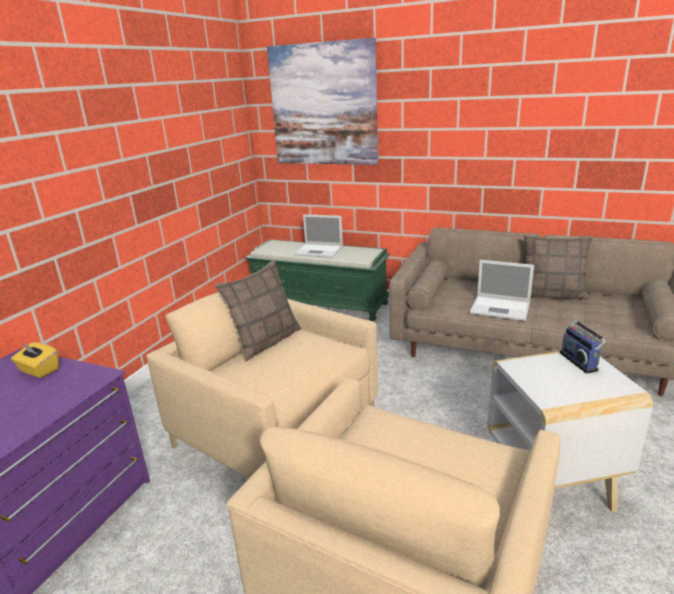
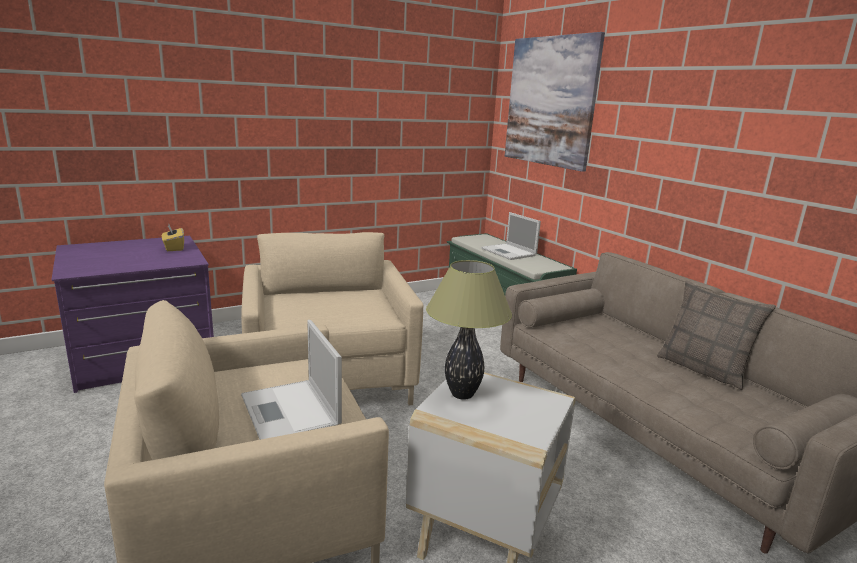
camera: 35 degrees right, 5 degrees down
(265, 341) = (339, 291): pillow -> none
(501, 308) = (612, 356): laptop -> laptop (291, 412)
(541, 381) = (462, 394): none -> table lamp
(580, 361) = (537, 401): radio -> none

